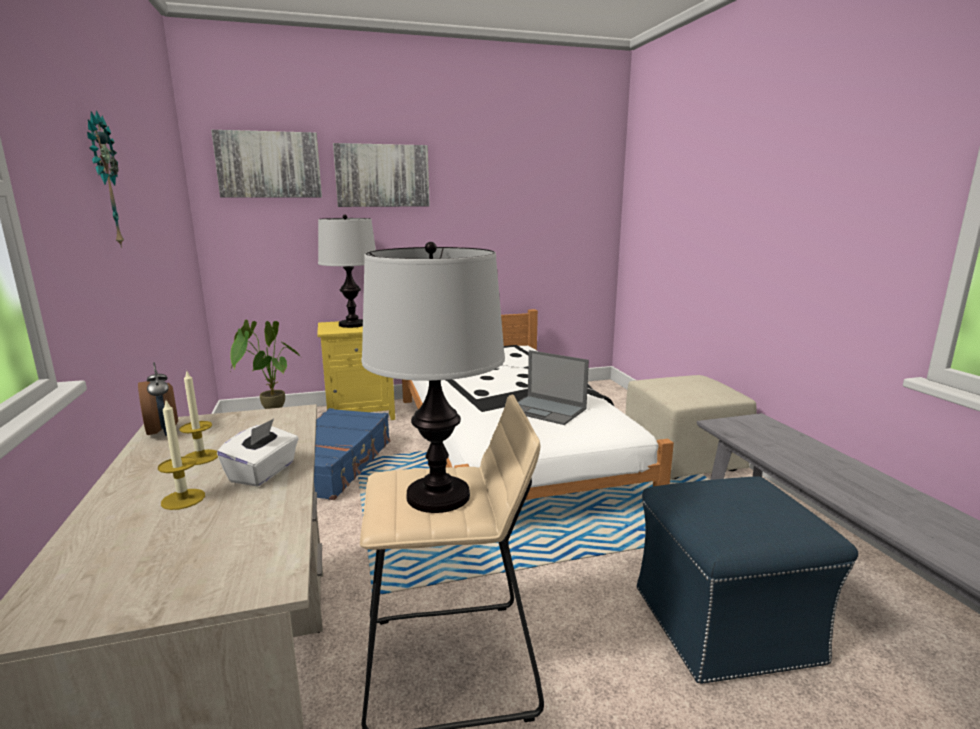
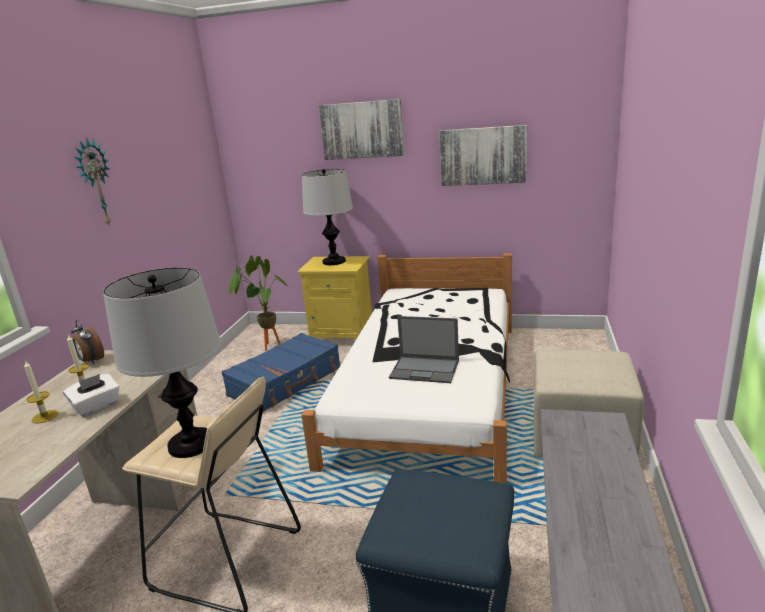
camera: 30 degrees right, 5 degrees up
(163, 431) = (91, 361): alarm clock -> alarm clock turned 135 degrees clockwise
(269, 165) = (272, 127): picture -> picture (483, 156)
(546, 410) = (425, 369): laptop -> laptop turned 45 degrees counterclockwise

